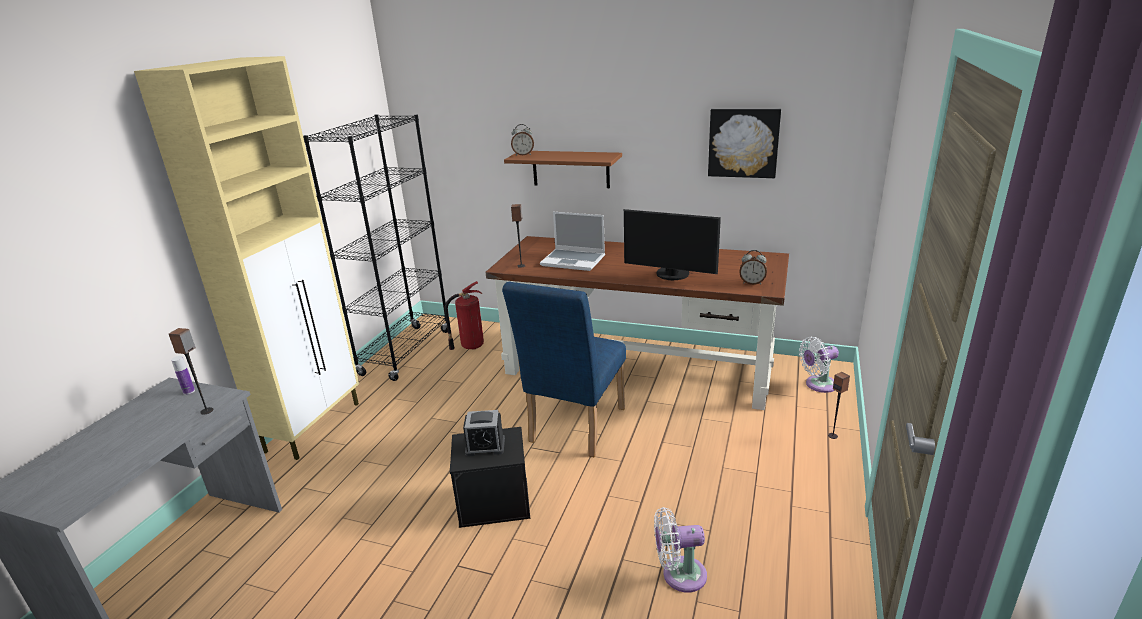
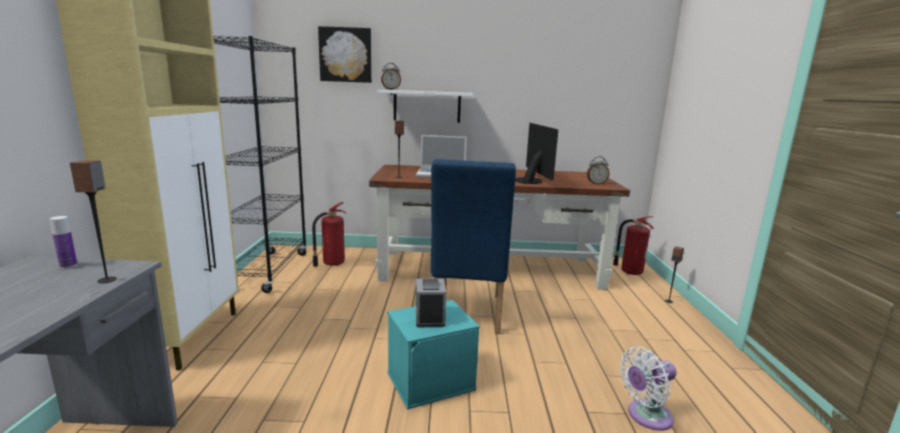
camera: 20 degrees left, 10 degrees down
(485, 446) = (429, 317): alarm clock -> alarm clock turned 105 degrees clockwise
(495, 501) = (431, 380): black storage box -> turquoise storage box
(570, 169) = (427, 106): brown shelf -> white shelf
(671, 275) = (531, 181): monitor -> monitor turned 105 degrees counterclockwise
(743, 142) = (567, 86): picture -> picture (346, 55)
(818, 385) = (630, 272): white fan -> fire extinguisher

